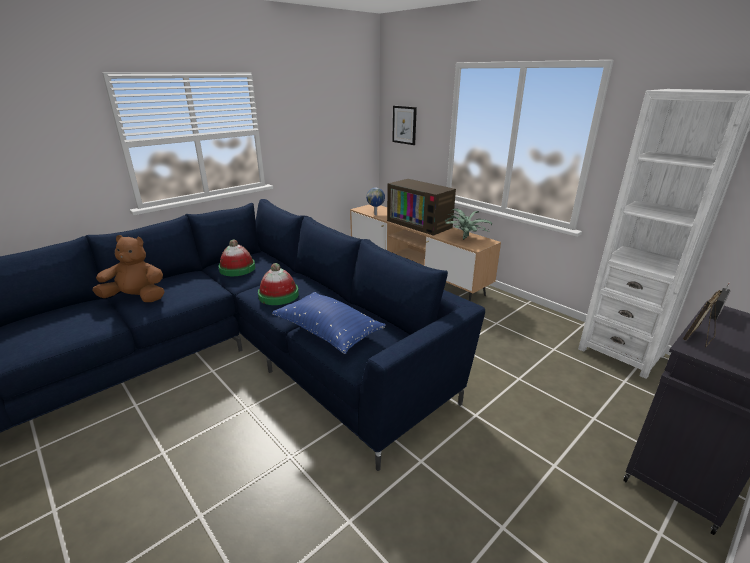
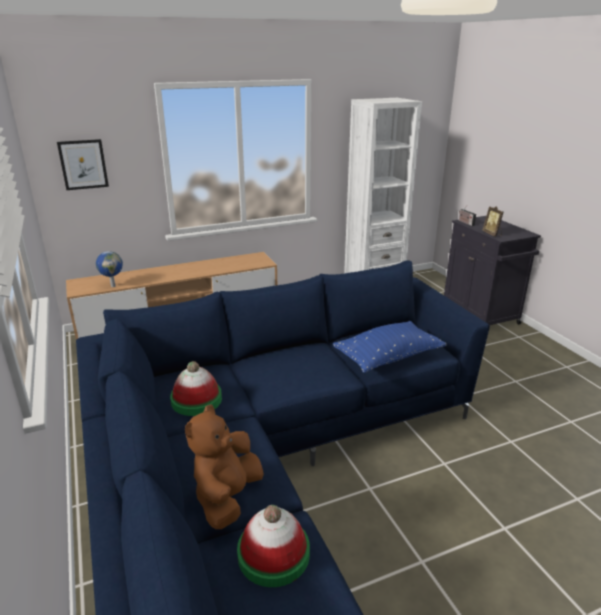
camera: 70 degrees left, 0 degrees up
(278, 295) = (298, 375): hat -> hat (273, 554)
(421, 224) = (178, 270): television -> none
(466, 239) = (243, 262): potted plant -> none

